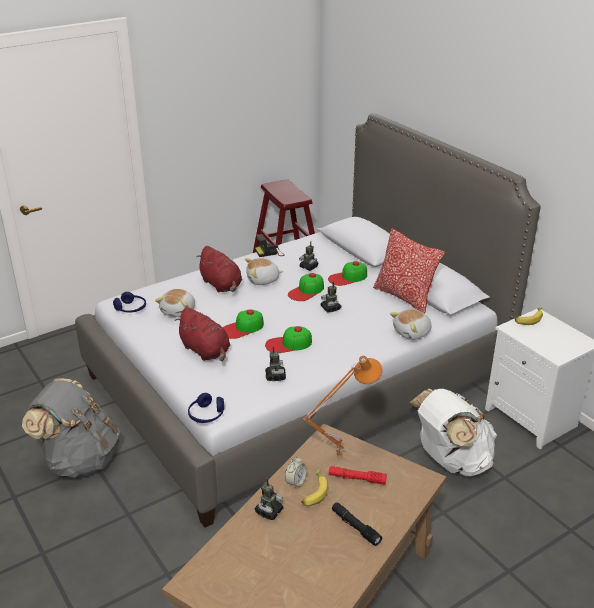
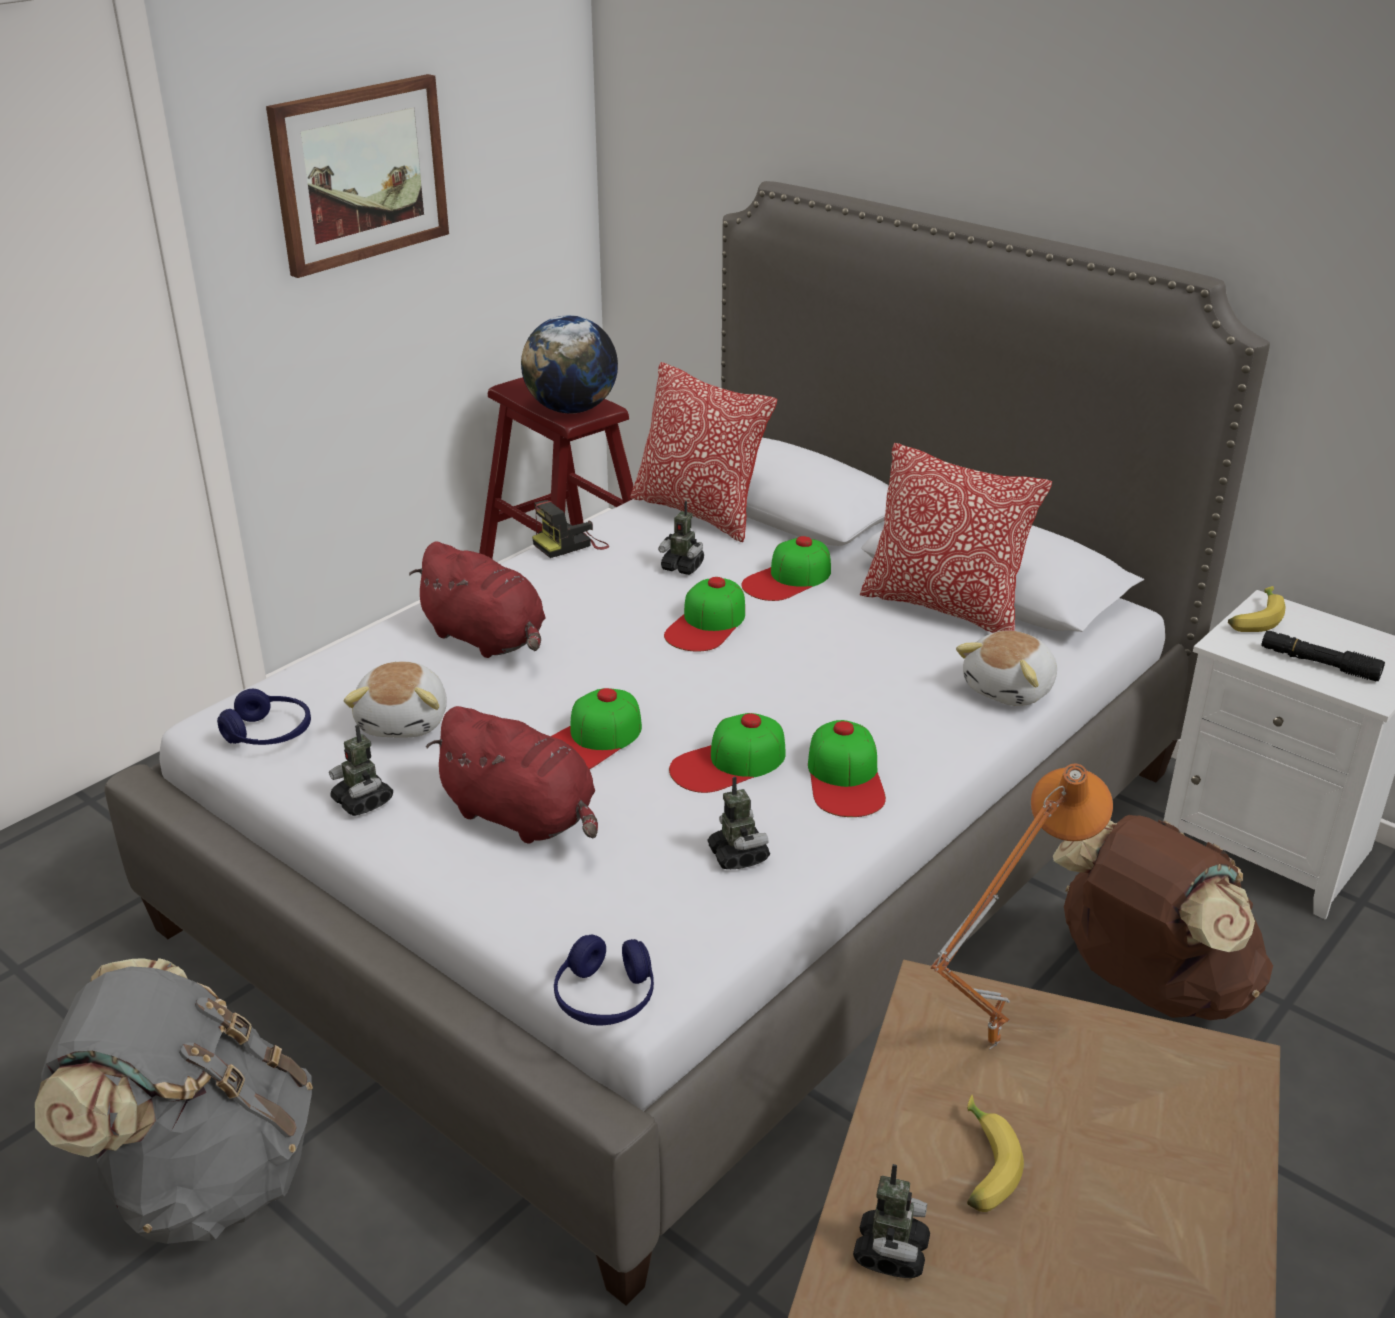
camera: 15 degrees left, 0 degrees up
(210, 98) = (360, 173): none -> picture
(263, 280) = (586, 613): plush toy -> none
(289, 197) = (572, 409): none -> globe
(296, 482) = (919, 1145): alarm clock -> none
(326, 246) = (699, 512): none -> pillow
(329, 356) = (845, 778): none -> cap
(330, 308) = (786, 658): toy robot -> toy robot (363, 801)
(355, 527) = (1142, 1246): black flashlight -> black flashlight (1318, 664)
(356, 479) = (1069, 1100): red flashlight -> none
(450, 461) = (1148, 986): white backpack -> brown backpack

